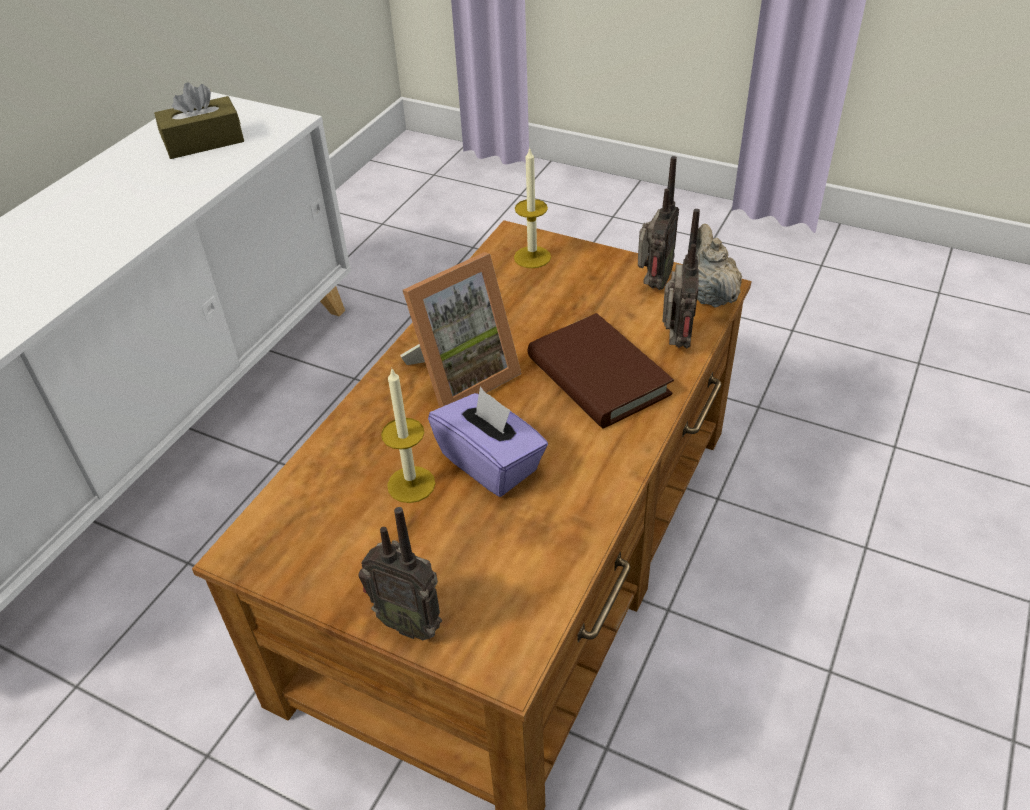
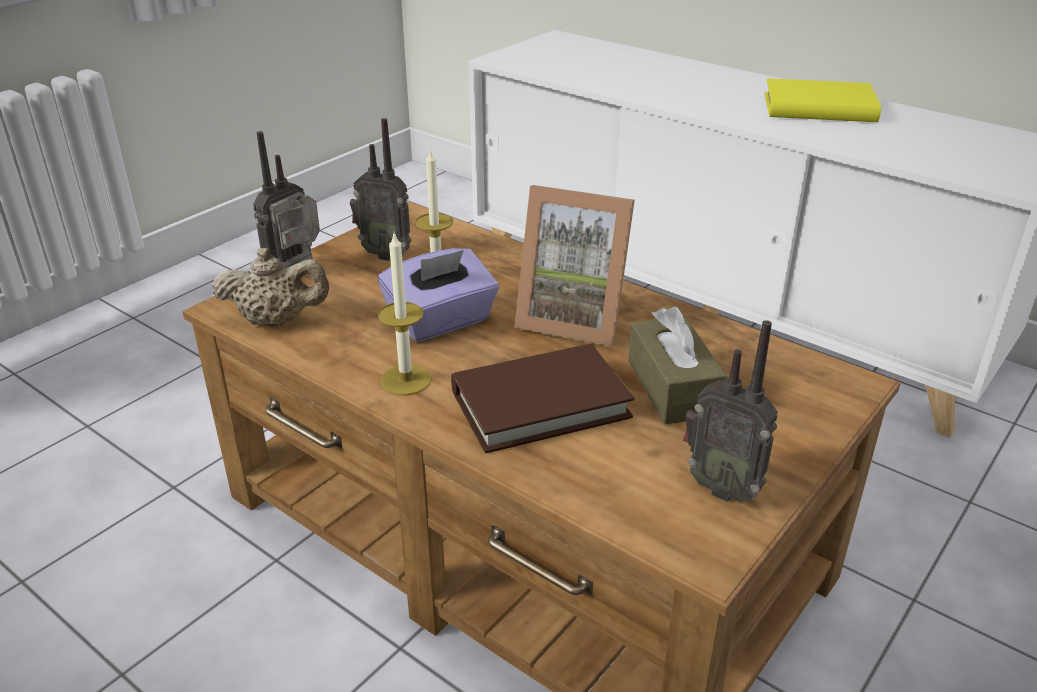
camera: 100 degrees right, 10 degrees down
(92, 205) = (819, 108): none -> yellow book
(204, 142) = (953, 146): brown tissue box -> brown tissue box (672, 388)
(461, 376) = (573, 318): picture frame -> picture frame turned 45 degrees counterclockwise
(532, 257) = (799, 390): candle -> candle (406, 380)
(675, 343) = (583, 478): radio -> radio (386, 254)
(709, 296) = (685, 540): beige teapot -> beige teapot (276, 321)

